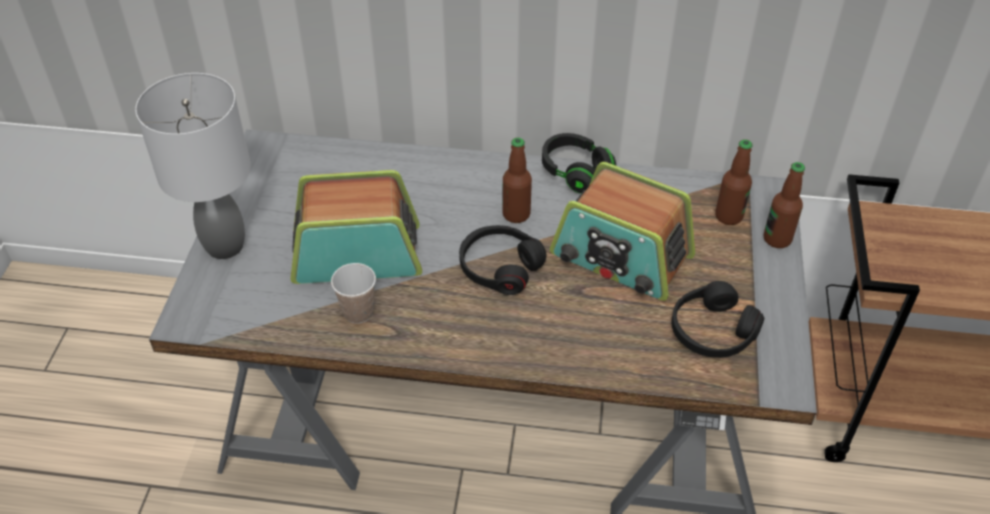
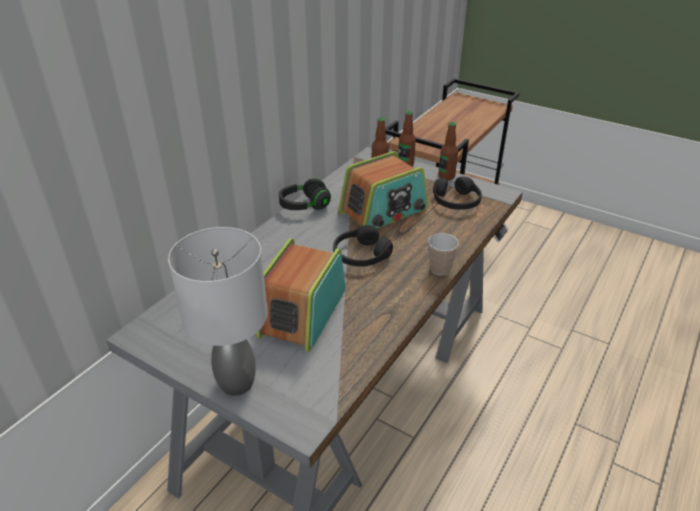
camera: 65 degrees left, 10 degrees down
(358, 312) = (359, 326): cup -> cup (440, 269)
(516, 214) = (320, 236): bottle -> bottle (446, 176)

